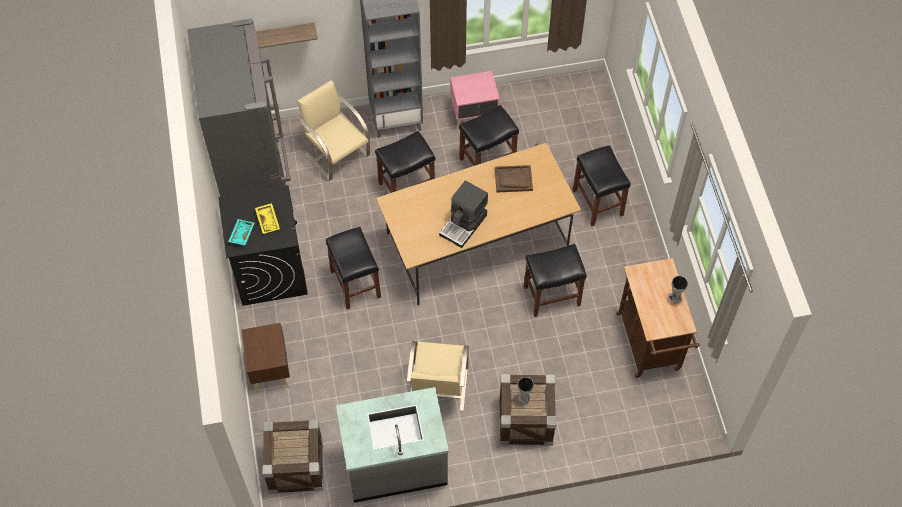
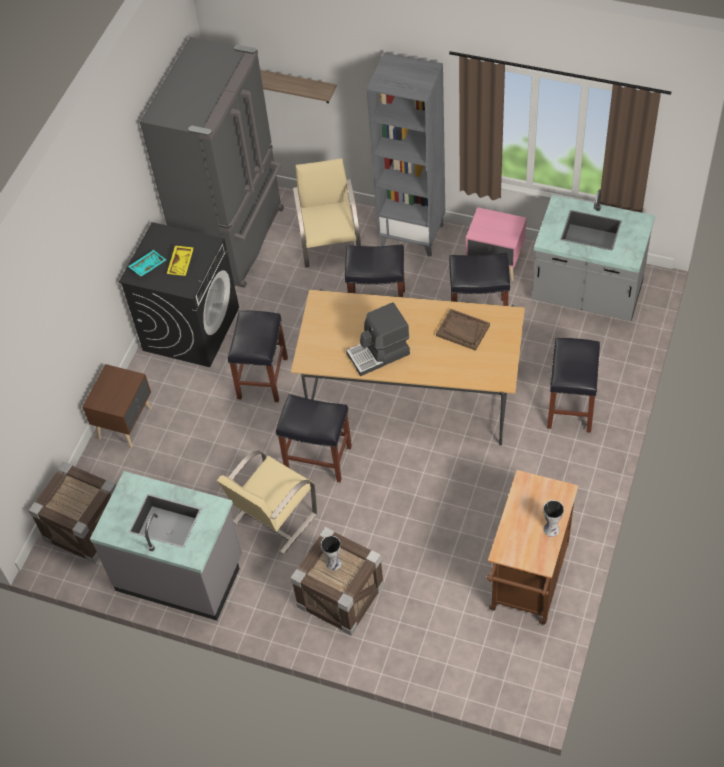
camera: 35 degrees right, 5 degrees down
(551, 296) = (454, 481): black stool -> black stool (317, 459)
(556, 112) = (587, 295): none -> grey counter

